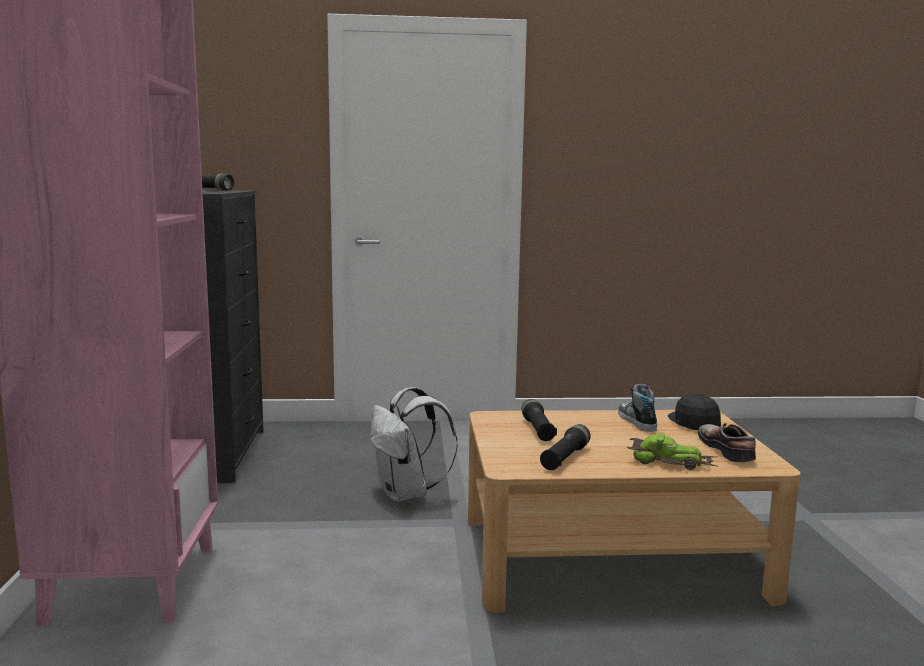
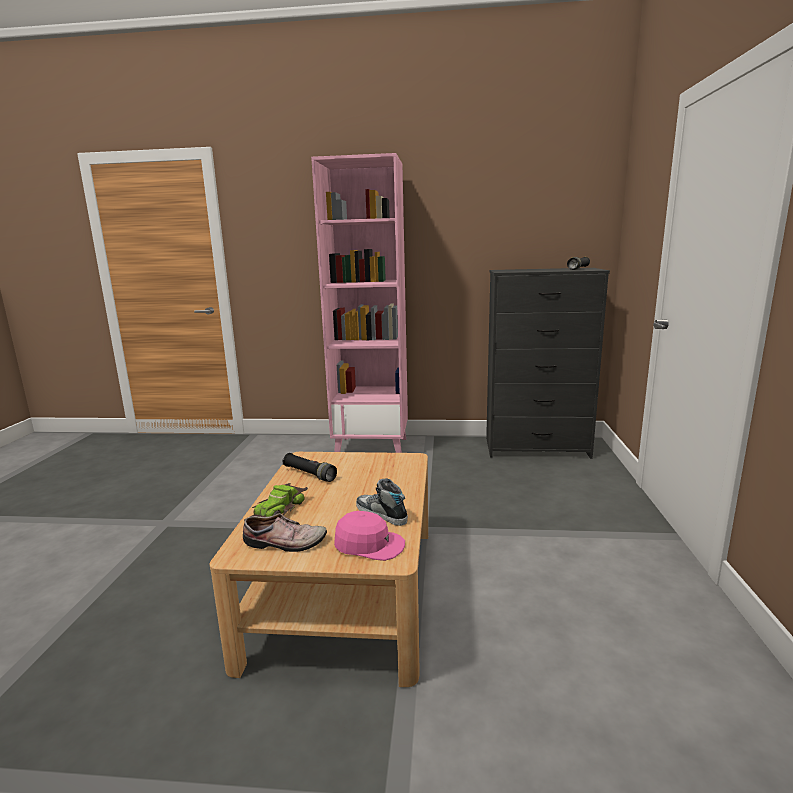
camera: 100 degrees right, 5 degrees up
(406, 494) = (473, 510): white backpack -> none
(538, 430) = (373, 471): black flashlight -> none
(636, 421) = (381, 514): shoe -> shoe turned 135 degrees counterclockwise
(694, 422) = (369, 545): black cap -> pink cap

